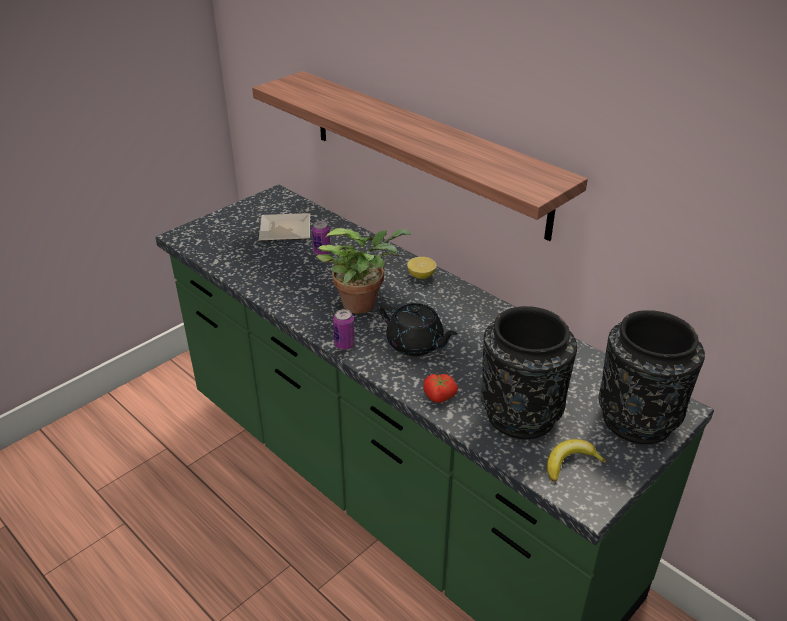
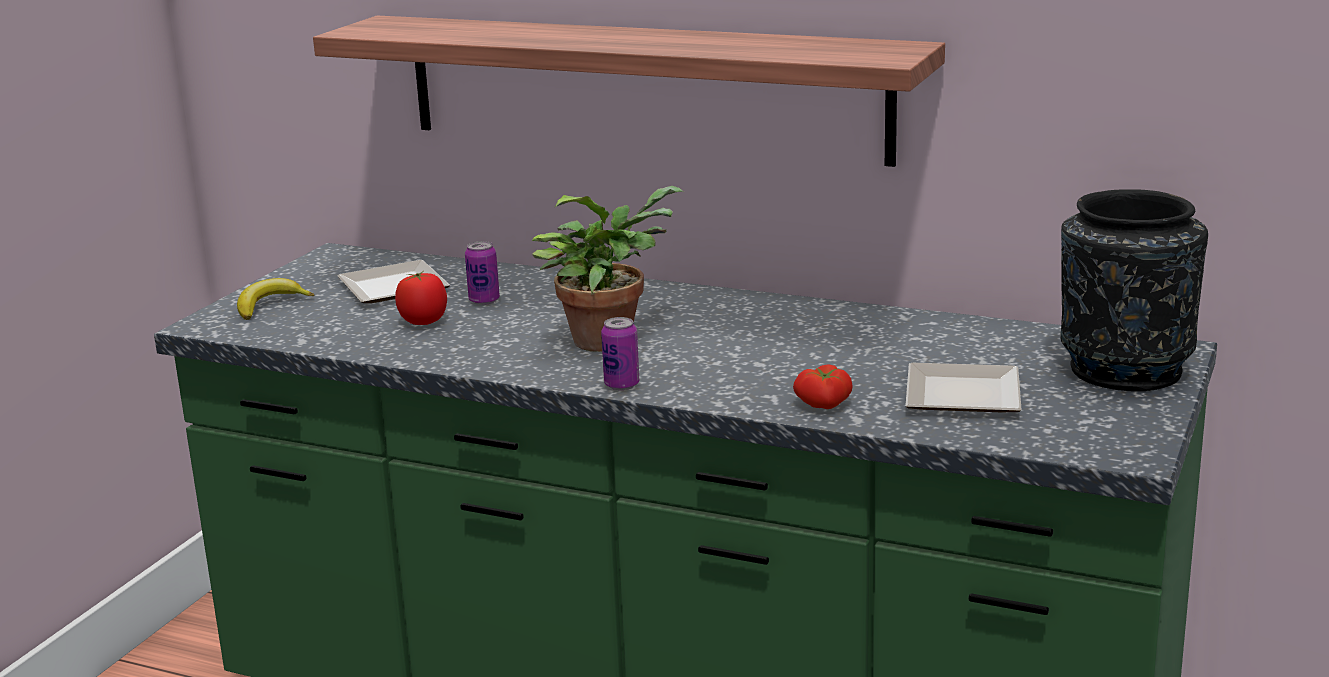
camera: 20 degrees left, 15 degrees down
(282, 262) = (424, 322): none -> tomato
(415, 344) = (736, 363): black teapot -> none
(421, 276) = (675, 296): lemon -> none
(520, 413) = (958, 397): black vase -> plate
(570, 463) = (1073, 427): banana -> banana (270, 306)

